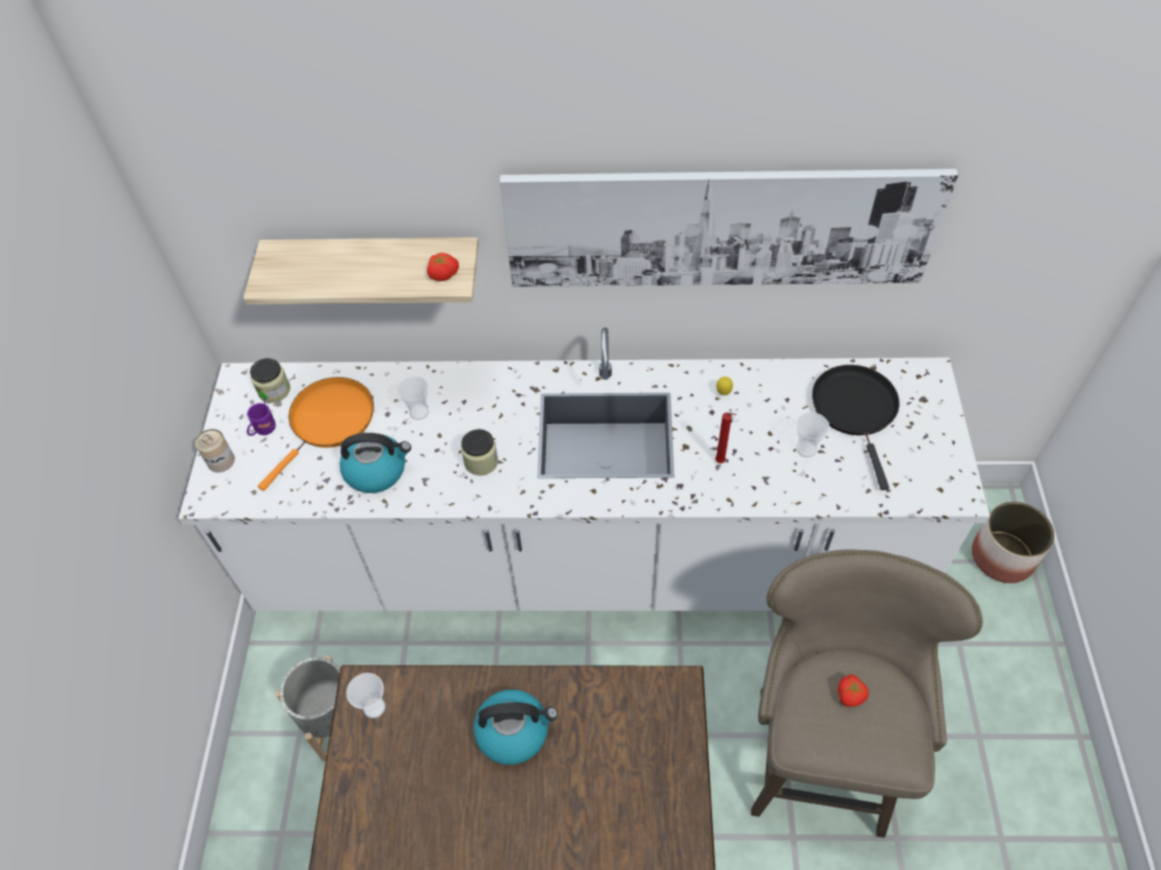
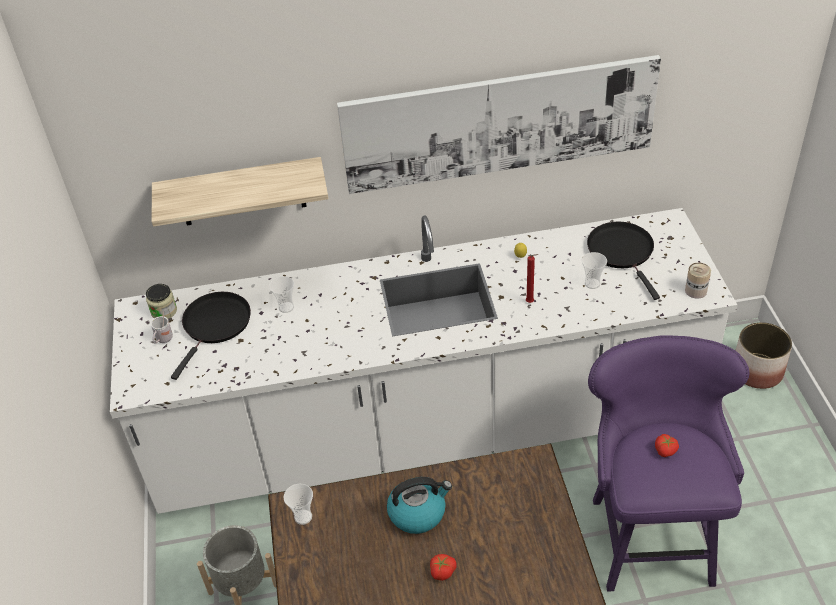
camera: 10 degrees left, 10 degrees down
(221, 461) = (134, 366): can -> can (695, 290)
(263, 431) = (163, 340): purple mug -> white mug
(329, 421) = (215, 325): orange frying pan -> black frying pan
(377, 470) = (263, 352): kettle -> none
(443, 273) = (301, 183): tomato -> tomato (442, 571)
(481, 462) = (345, 332): jar -> none
(820, 751) = (650, 535): beige stool -> purple stool

